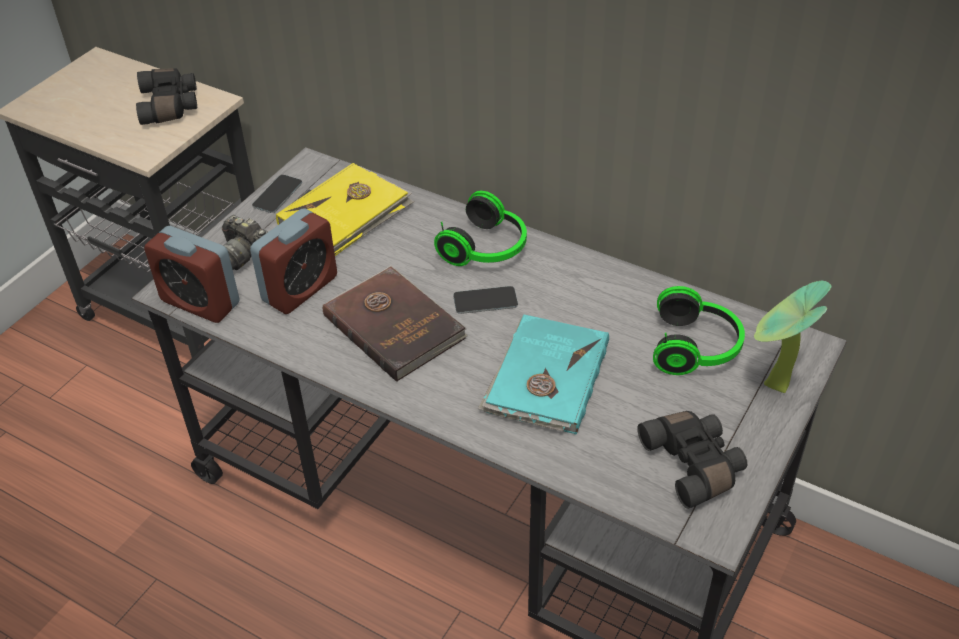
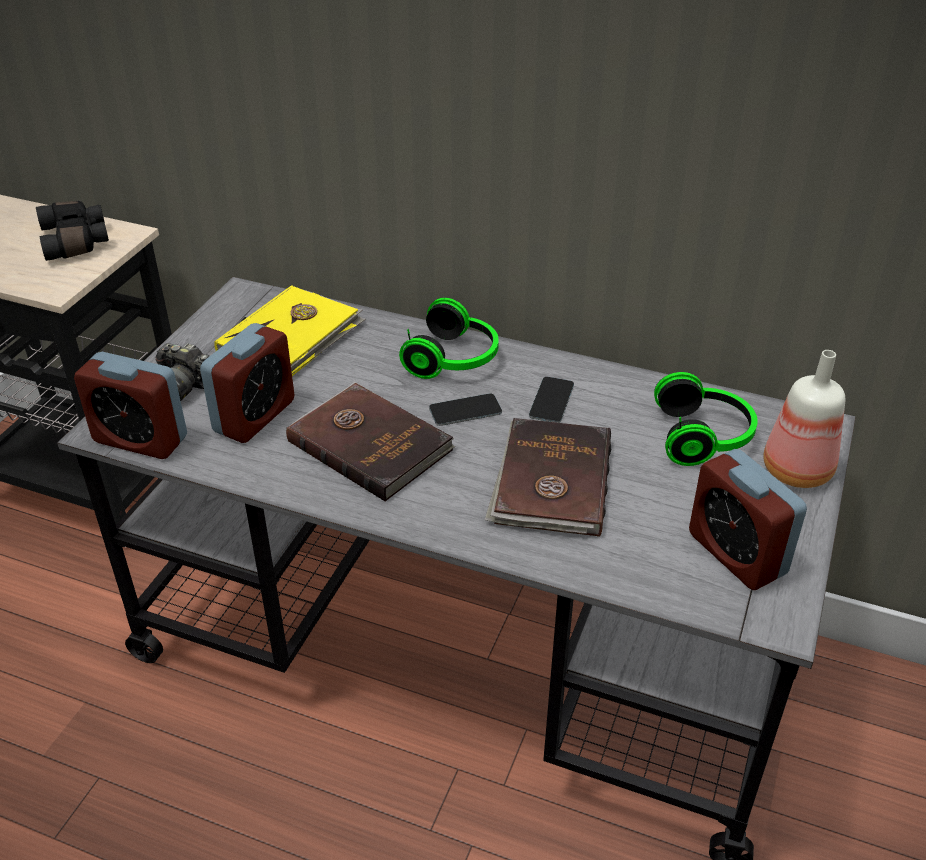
camera: 10 degrees left, 5 degrees down
(277, 194) = (210, 324): phone -> phone (551, 400)
(545, 378) = (550, 482): turquoise book -> brown book
(694, 464) = (736, 554): black binoculars -> alarm clock
(772, 388) = (795, 469): potted plant -> bottle

